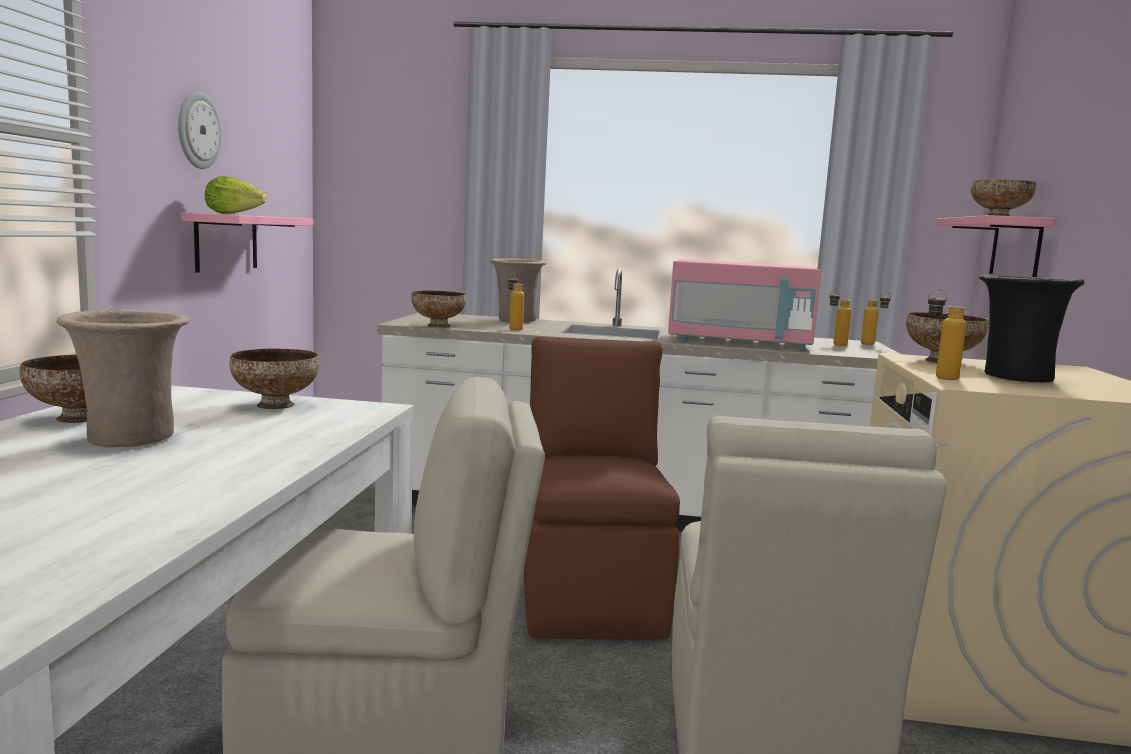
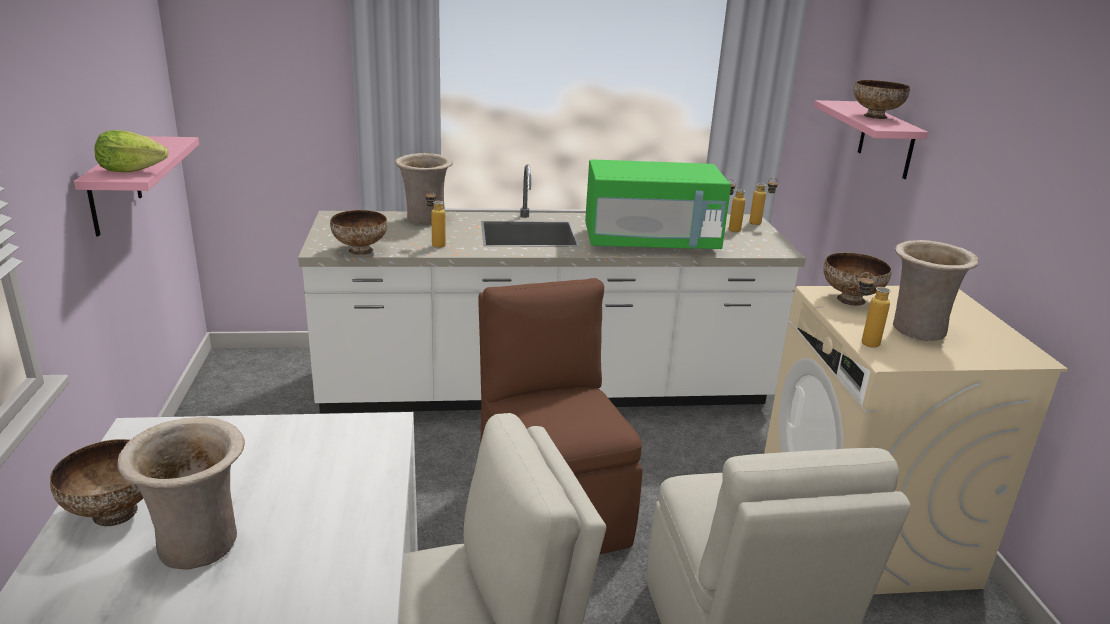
camera: 15 degrees left, 15 degrees up
(198, 130) = (70, 78): wall clock -> none
(276, 405) = (288, 440): bowl -> none
(739, 343) = (651, 242): pink microwave -> green microwave
(1014, 378) = (915, 330): black vase -> beige vase

